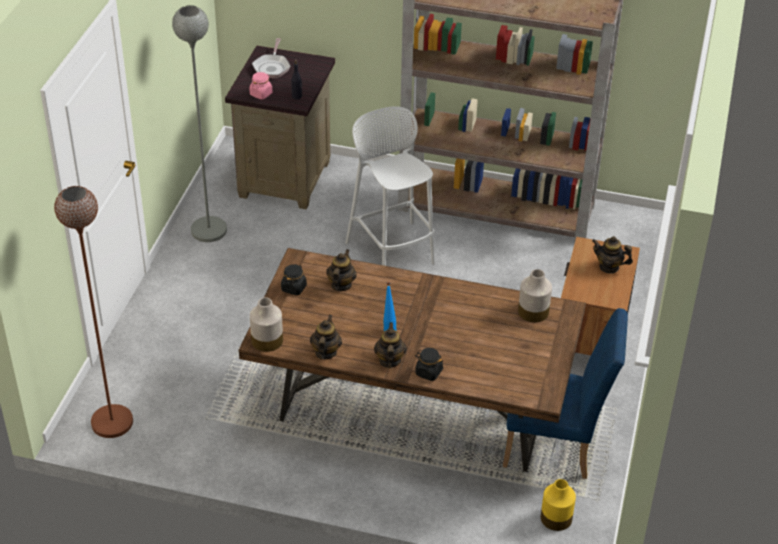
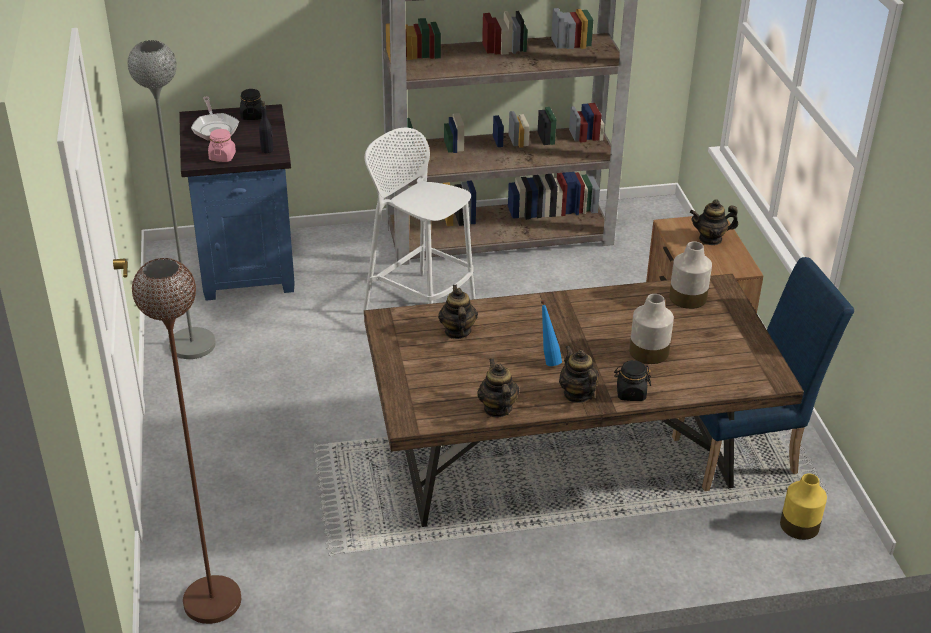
camera: 25 degrees left, 5 degrees down
(267, 340) = (417, 417): beige vase -> beige vase (649, 352)
(286, 178) = (248, 266): beige cabinet -> blue cabinet
(294, 288) = (405, 350): black jar -> black jar (252, 116)

